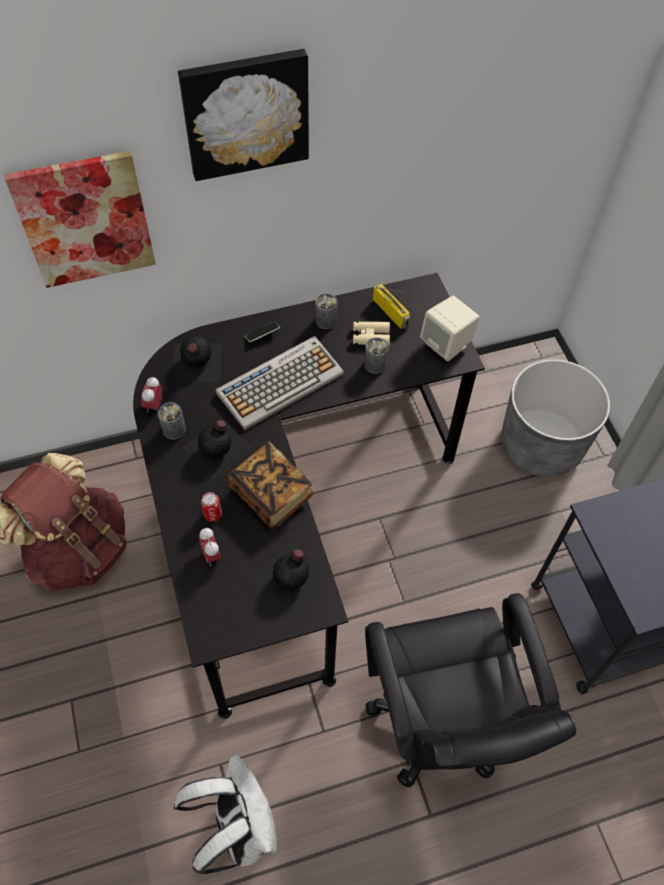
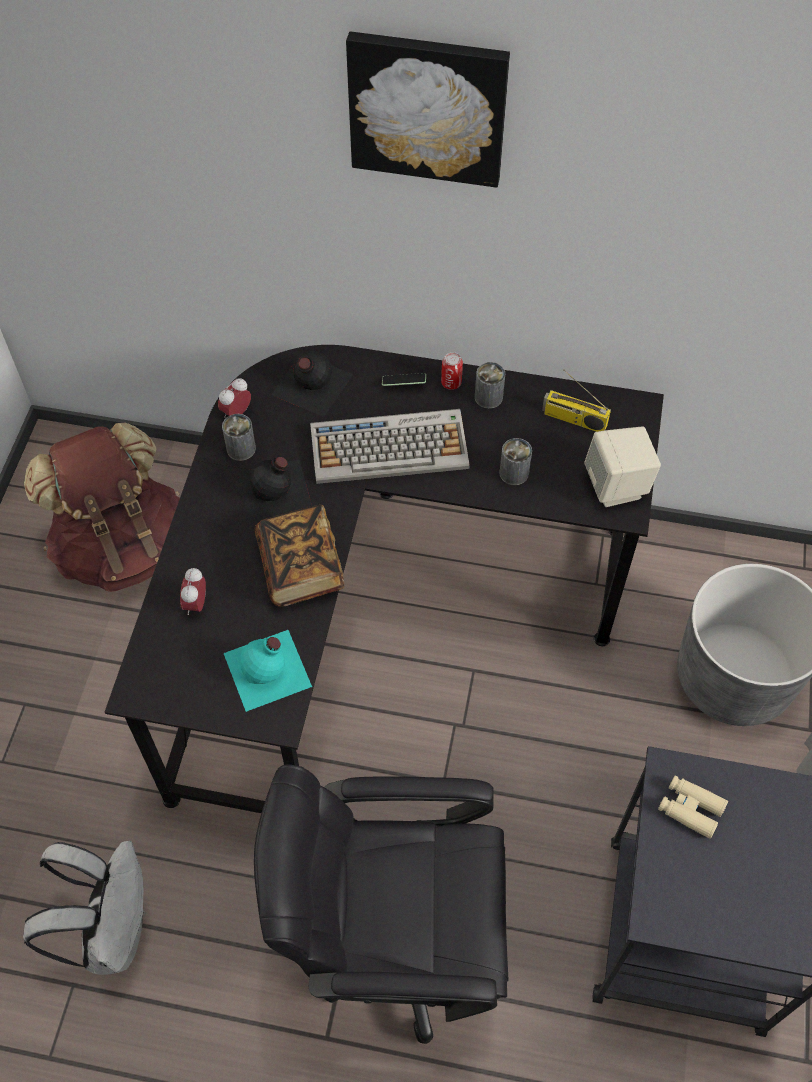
camera: 30 degrees right, 0 degrees up
(85, 220) = (222, 169): picture -> none
(213, 514) = (225, 560): can -> can (451, 383)
(294, 576) = (269, 670): black bottle -> turquoise bottle
(370, 337) = (529, 438): beige binoculars -> beige binoculars (690, 809)
(391, 312) = (573, 420): radio -> radio turned 120 degrees clockwise
(440, 732) = (394, 952): black office chair -> black office chair turned 75 degrees clockwise

